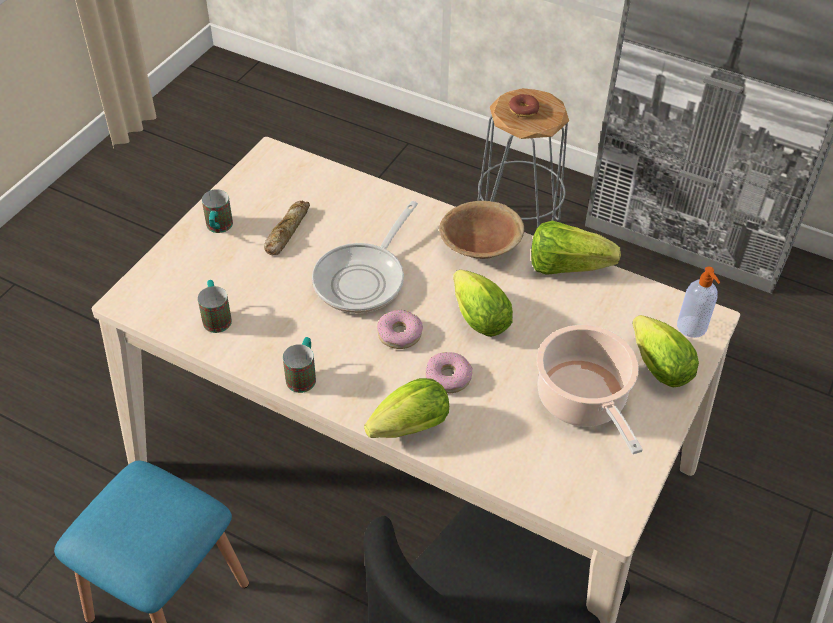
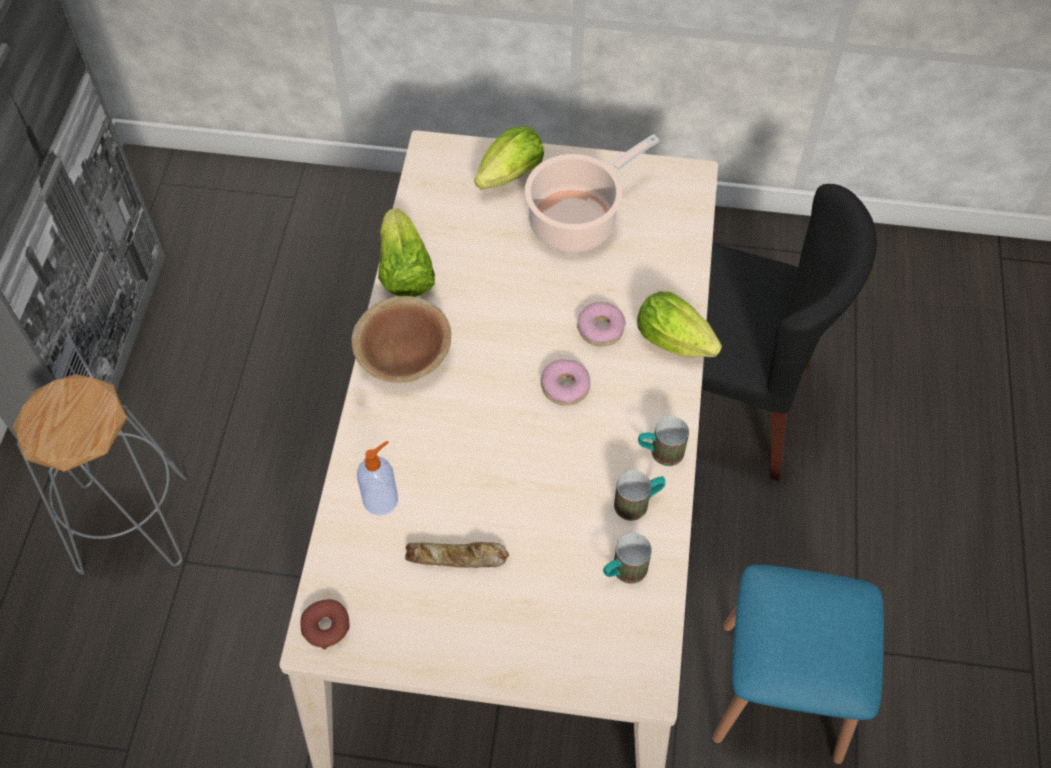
camera: 110 degrees left, 10 degrees up
(218, 228) = (483, 639): mug -> mug (638, 503)
(364, 278) = (500, 447): frying pan -> none
(477, 316) = (509, 328): lettuce -> none
(523, 110) = (71, 424): donut -> donut (326, 627)
(692, 327) = (448, 160): soap dispenser -> soap dispenser (382, 499)

